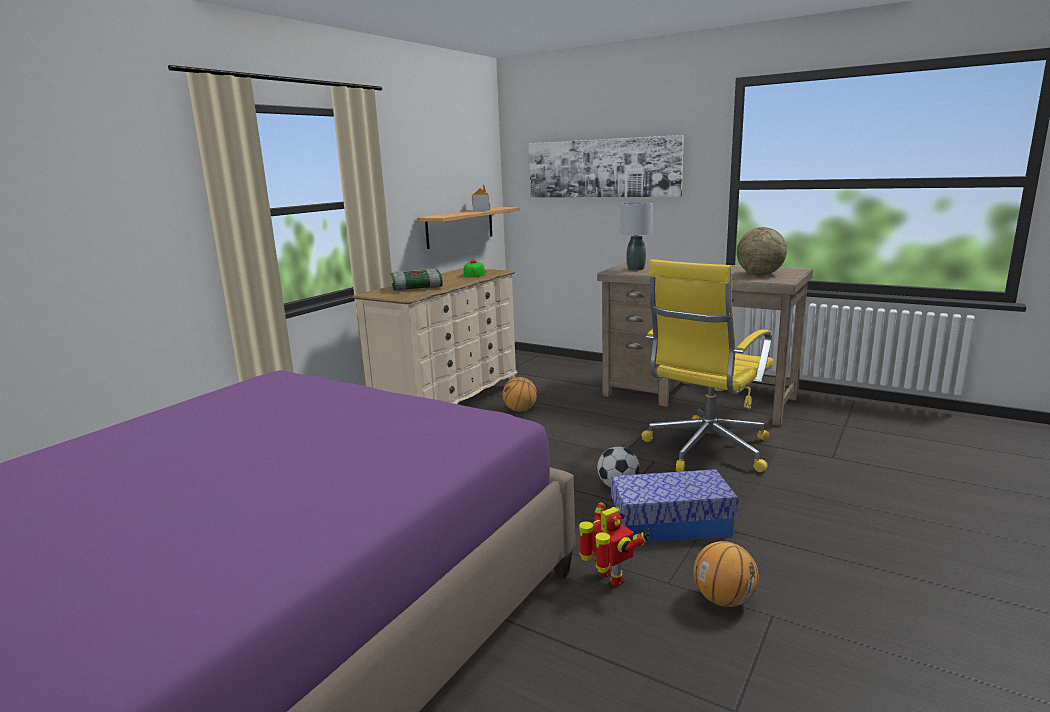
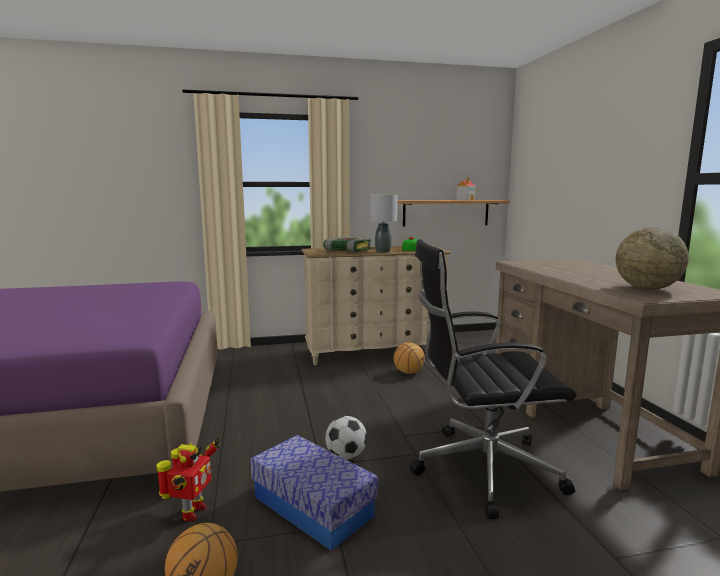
camera: 45 degrees right, 5 degrees down
(602, 168) = (574, 163): picture -> none
(635, 269) = (538, 264): grey table lamp -> grey table lamp (382, 251)
(705, 450) = (481, 469): yellow office chair -> black office chair

